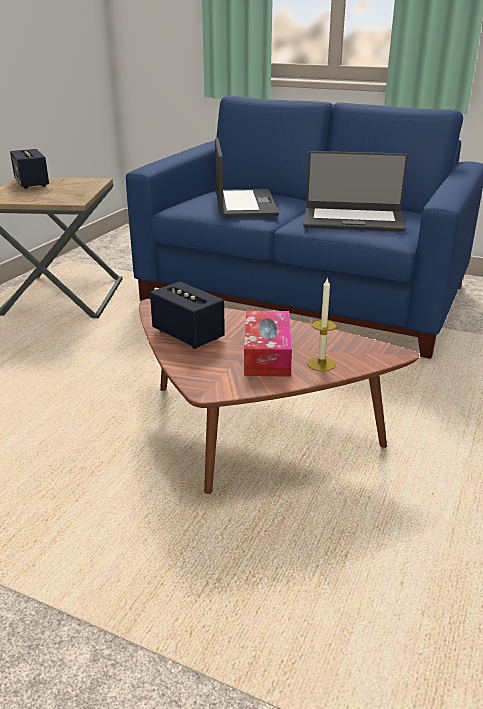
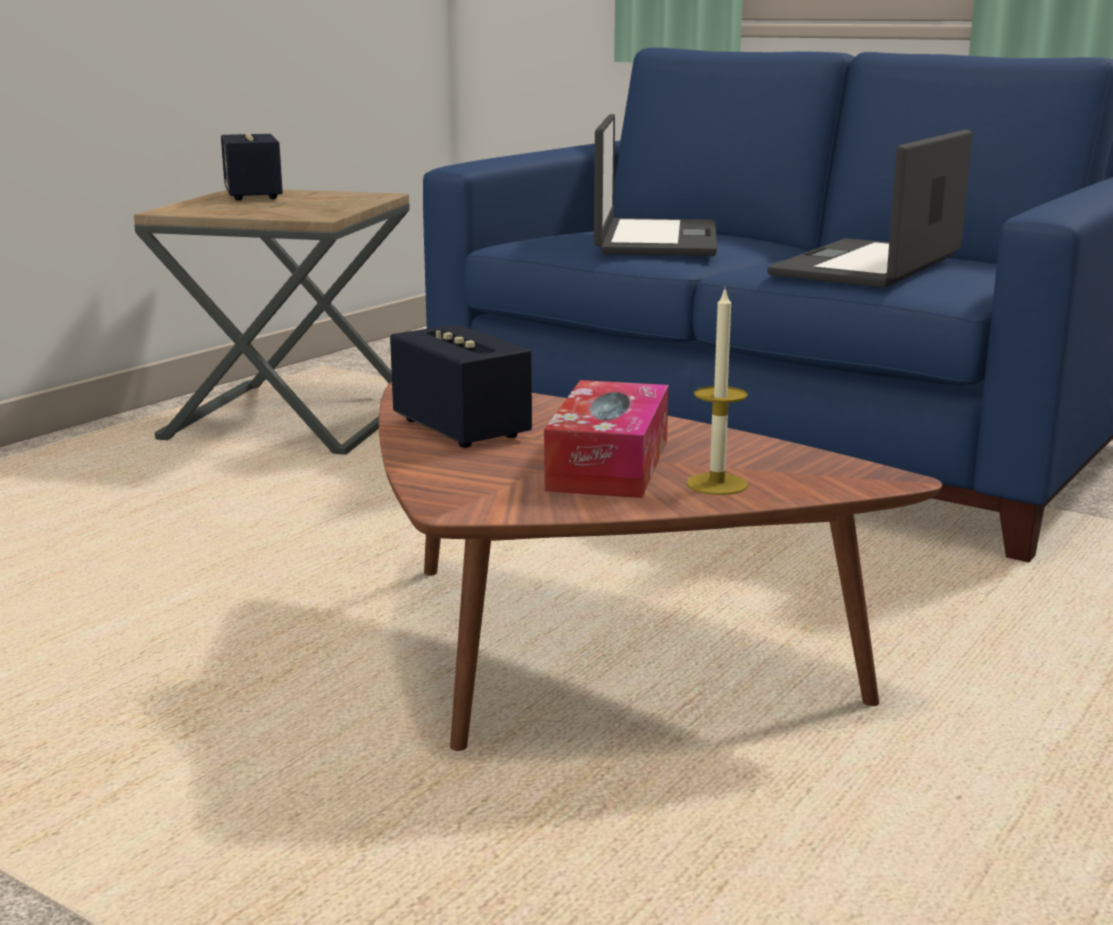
camera: 10 degrees right, 10 degrees down
(353, 220) = (870, 266): laptop -> laptop turned 105 degrees clockwise

